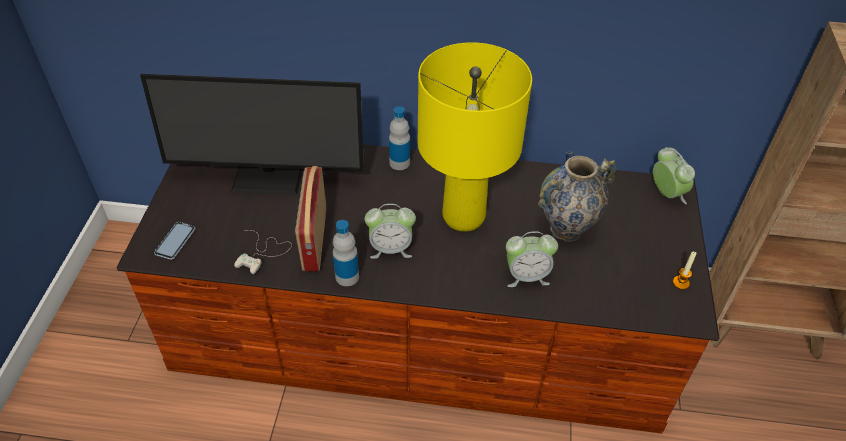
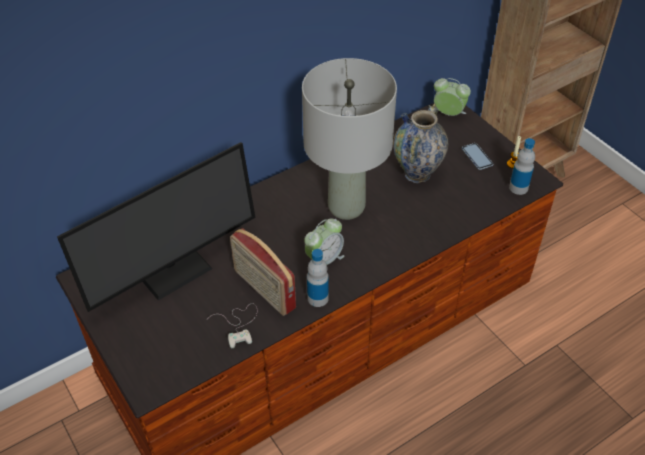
camera: 40 degrees left, 0 degrees up
(175, 241) = (160, 364): phone -> phone (477, 157)
(399, 163) = (260, 198): bottle -> bottle (518, 188)
(464, 216) = (347, 207): yellow table lamp -> grey table lamp
(526, 276) = (427, 219): alarm clock -> none

